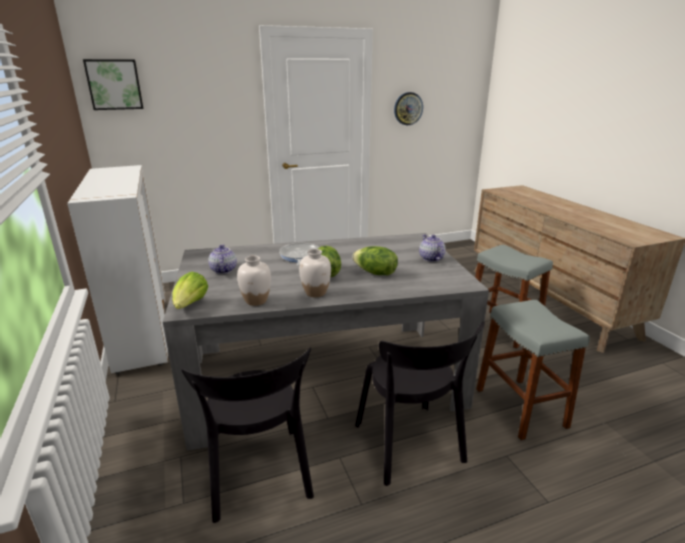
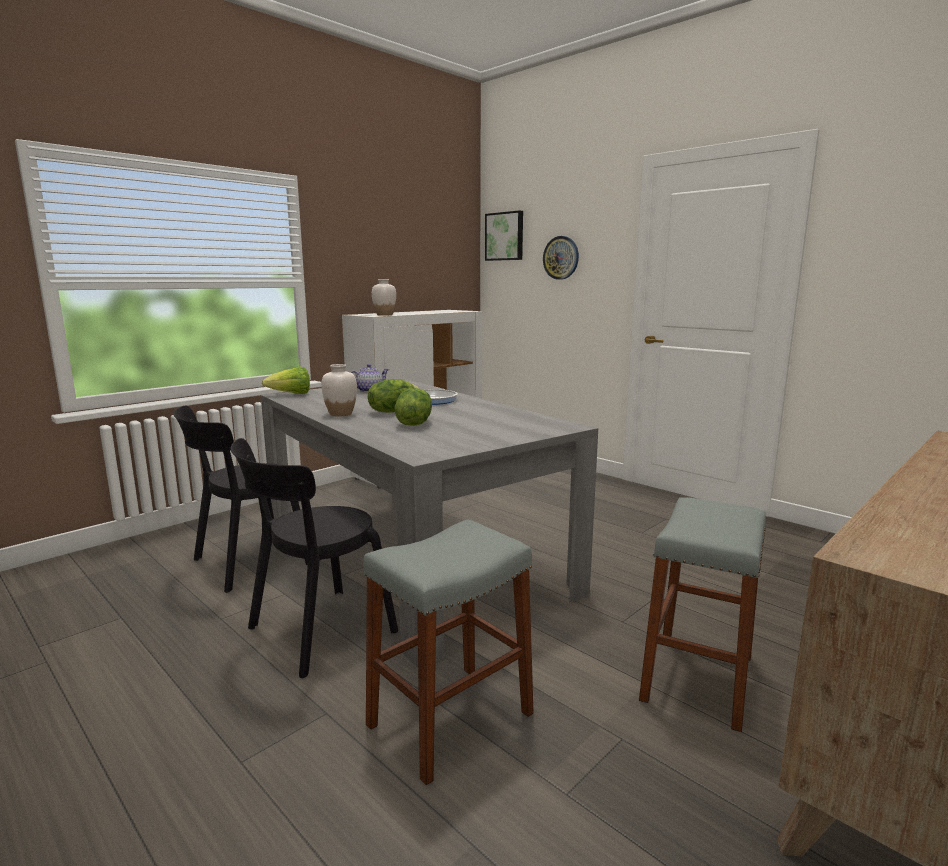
camera: 65 degrees right, 10 degrees down
(256, 301) = (310, 404): white vase -> white vase (384, 315)
(408, 108) = (887, 263): wall clock -> wall clock (561, 258)
(431, 258) = (494, 436): teapot -> none

